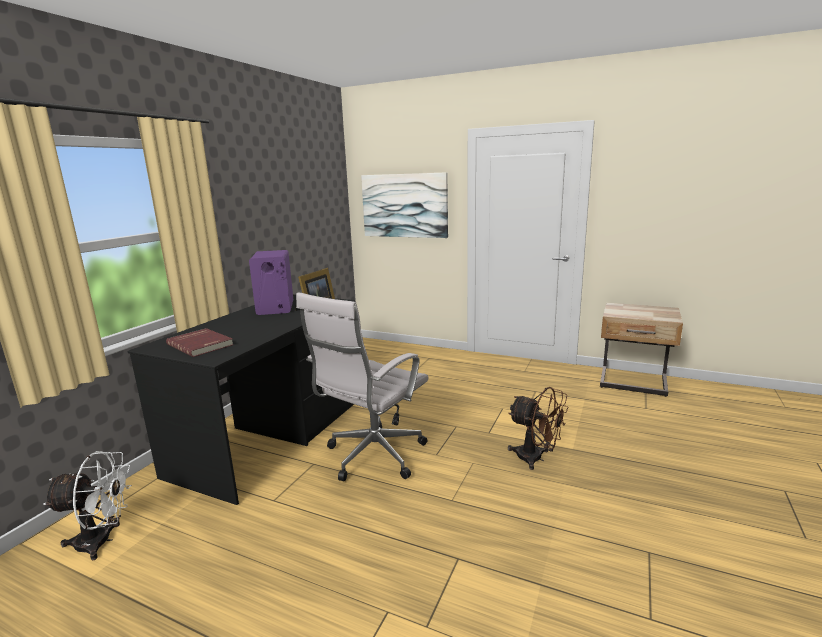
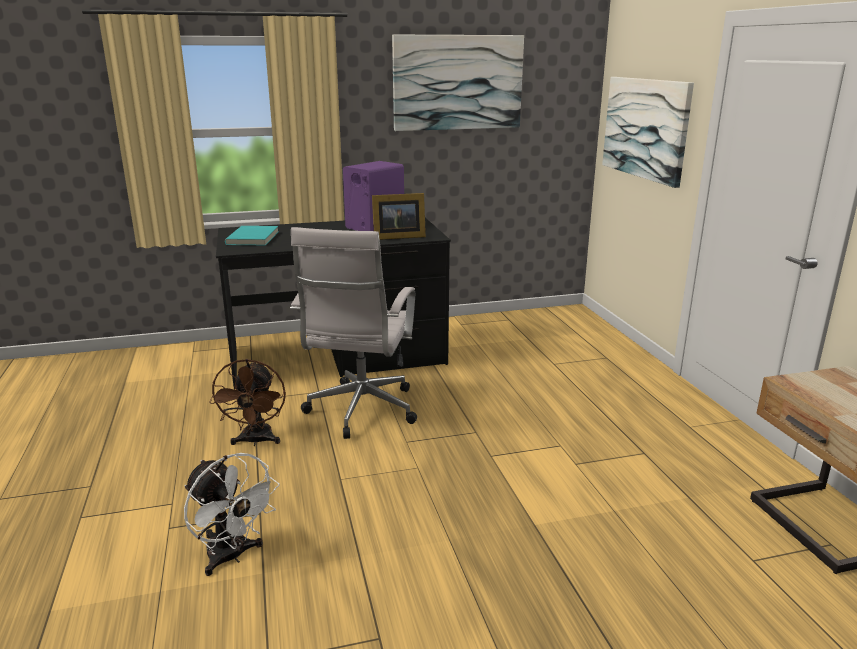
camera: 50 degrees right, 5 degrees up
(102, 541) = (157, 367): white fan -> white fan (232, 557)
(201, 344) = (254, 238): red book -> turquoise book
(278, 183) = (457, 82): none -> picture
(372, 457) = (361, 412): white office chair -> white office chair turned 75 degrees counterclockwise
(536, 458) = (477, 504): brown fan -> brown fan (256, 441)

